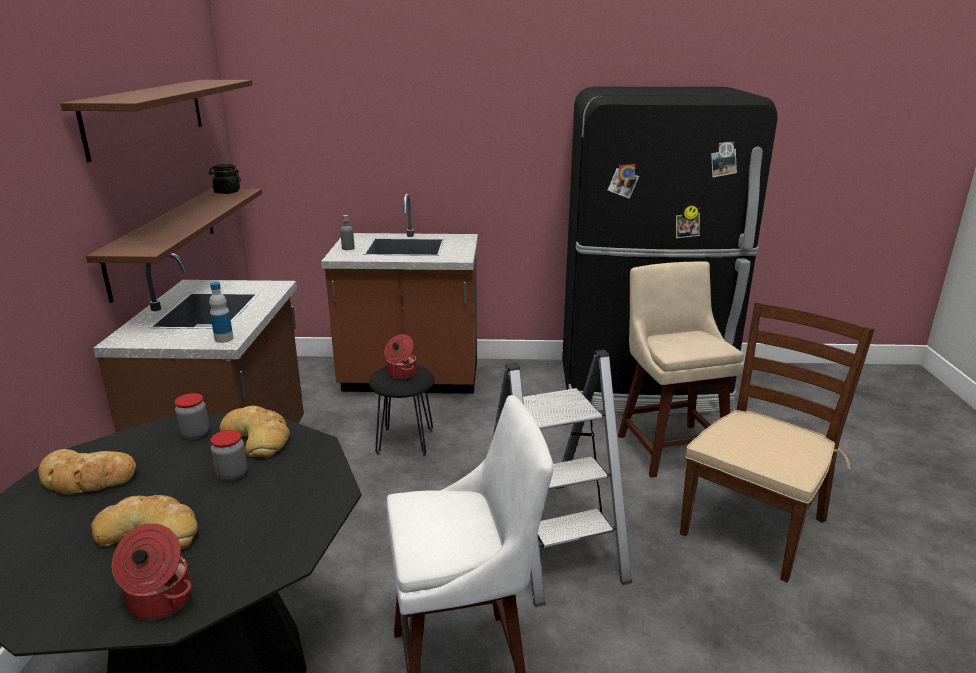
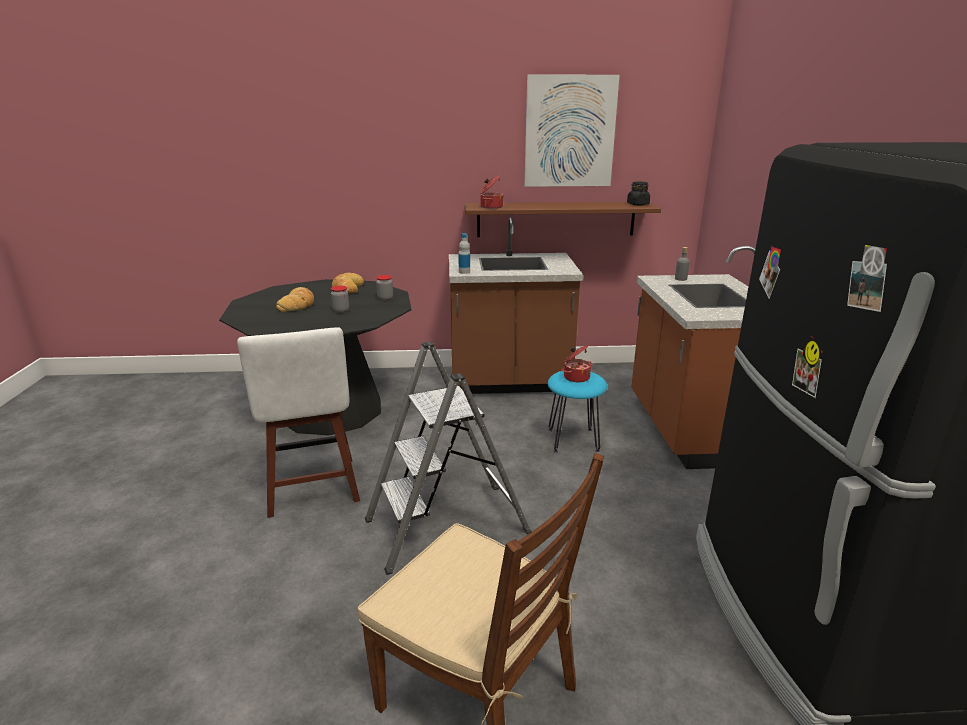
camera: 85 degrees right, 0 degrees up
(147, 115) = (570, 132): brown shelf -> picture
(159, 601) = (246, 313): cooking pot -> cooking pot (490, 207)
(258, 437) = (380, 310): bread -> none
(405, 442) = (573, 440): black stool -> turquoise stool
(670, 446) = (645, 632): beige chair -> none

